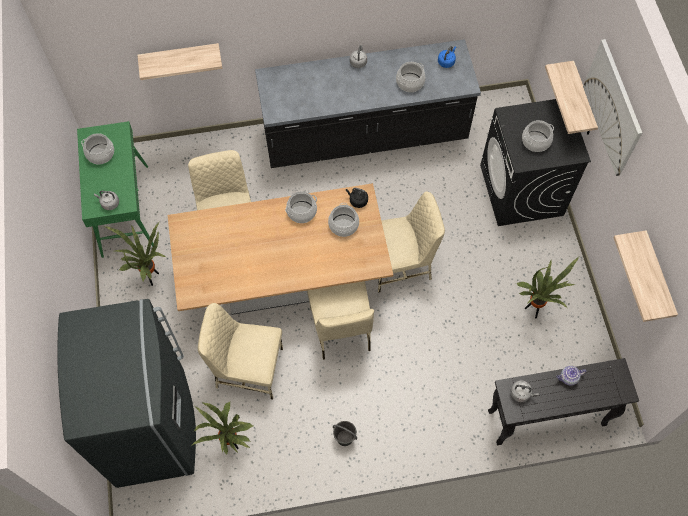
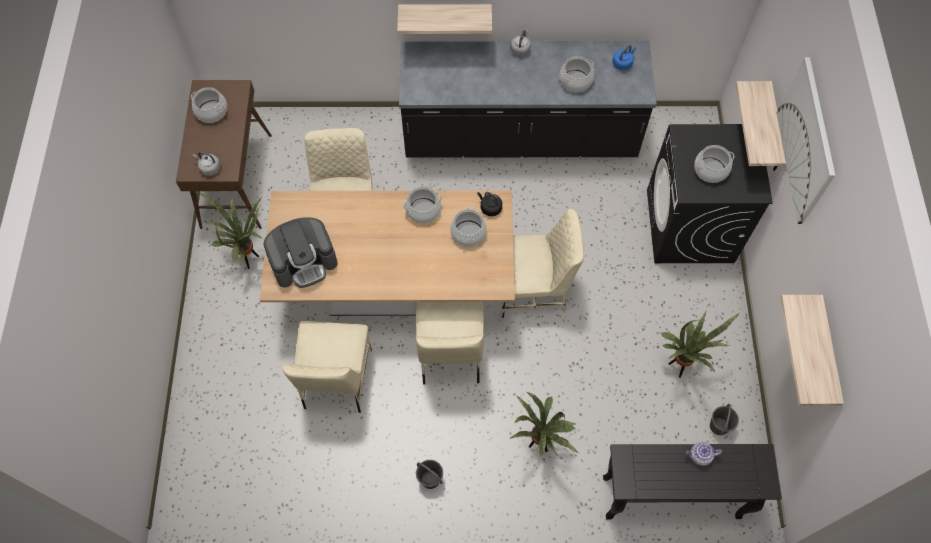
camera: 10 degrees right, 0 degrees up
(125, 210) = (236, 180): green console table -> brown console table
(153, 425) = (218, 427): grey fridge -> none
(180, 57) = (316, 15): shelf -> shelf (445, 15)
(209, 271) = (304, 262): none -> coffee machine
(231, 444) = (300, 464): potted plant -> potted plant (539, 445)
(248, 368) = (336, 380): beige chair -> beige chair turned 105 degrees counterclockwise
(521, 393) = (639, 465): grey kettle -> none
(575, 353) = (718, 426): none -> grey bucket

